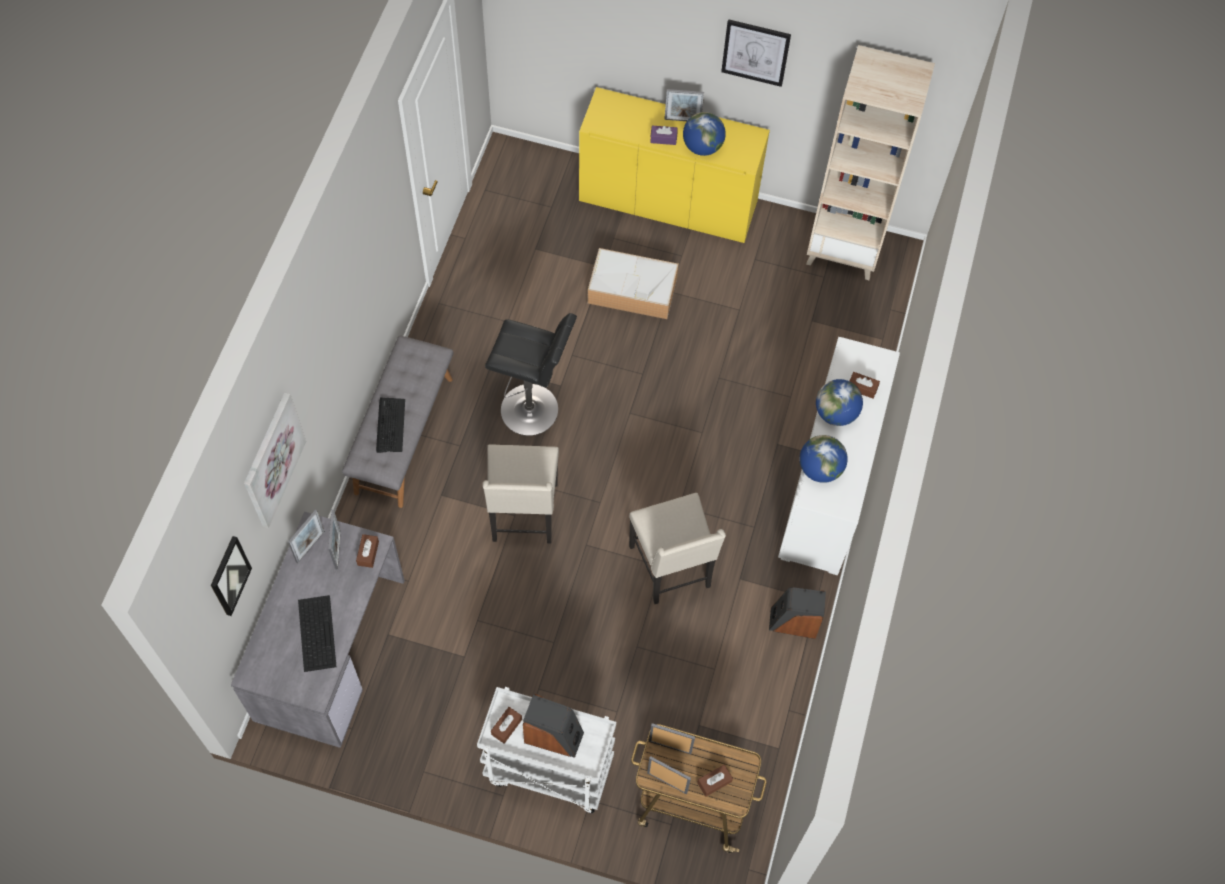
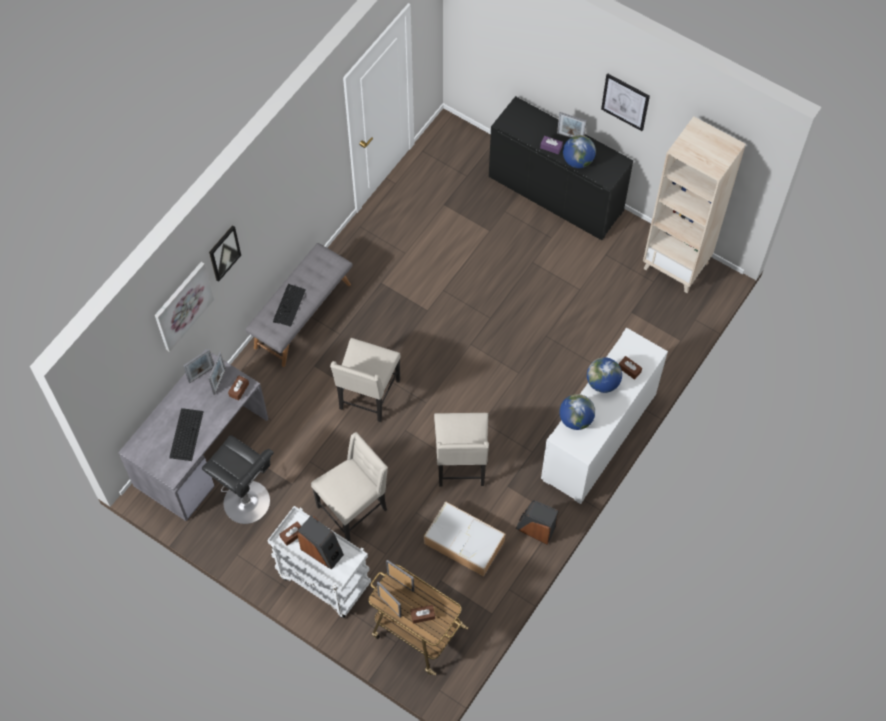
camera: 20 degrees right, 0 degrees up
(229, 576) = (131, 375): picture -> picture (224, 252)
(534, 410) = (401, 323): black stool -> black stool (249, 504)
(555, 664) = (354, 508): none -> beige chair
(634, 290) = (506, 254): storage box -> storage box (465, 542)
(668, 201) = (555, 194): yellow cabinet -> black cabinet

